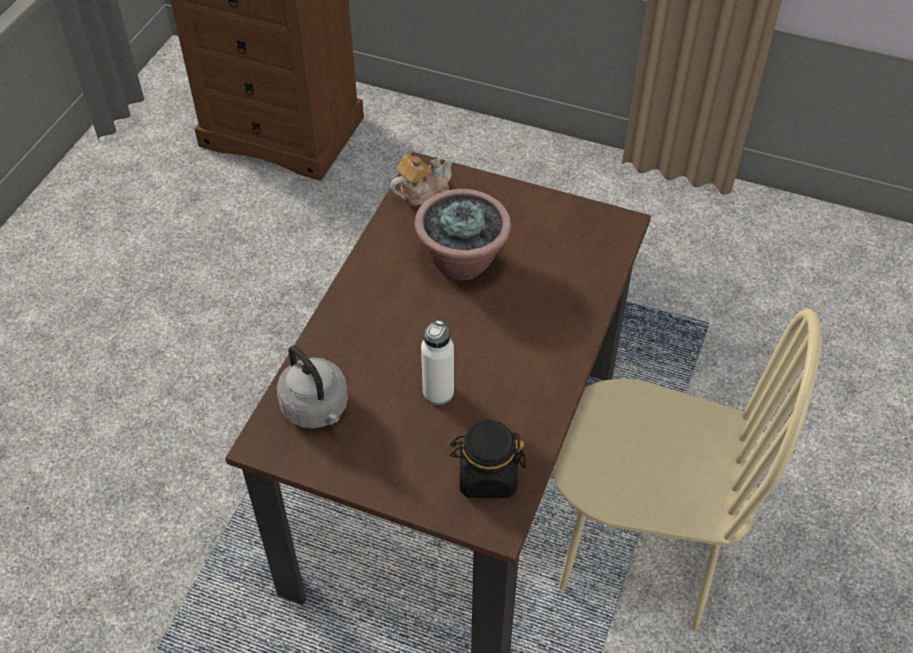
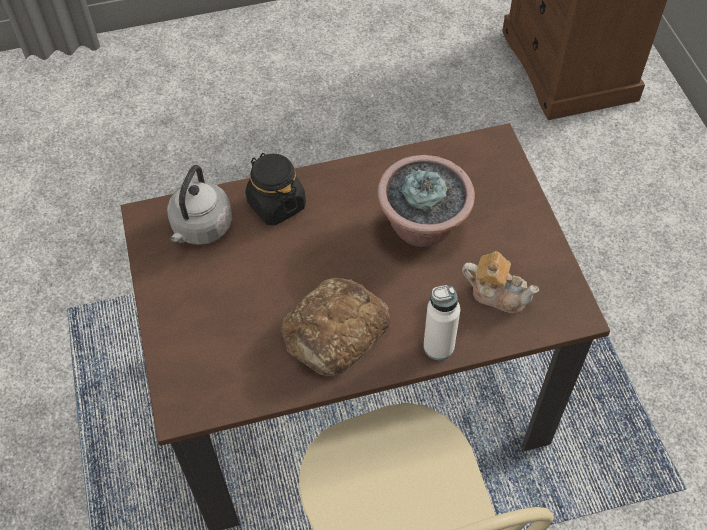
camera: 55 degrees right, 5 degrees up
(422, 191) = (473, 156): teapot -> teapot (497, 293)
(438, 392) = (276, 293): white bottle -> white bottle (438, 347)
(487, 476) = (221, 375): black jar -> black jar (276, 204)
(513, 375) = (335, 333): none -> bread

